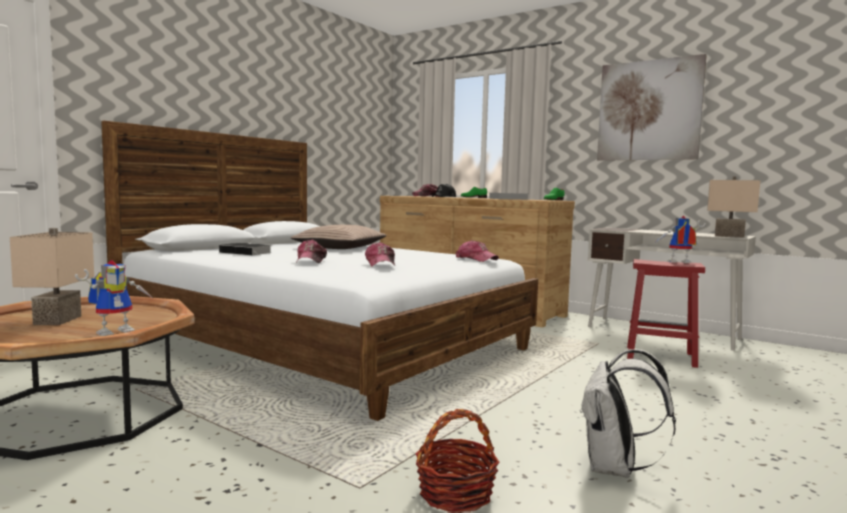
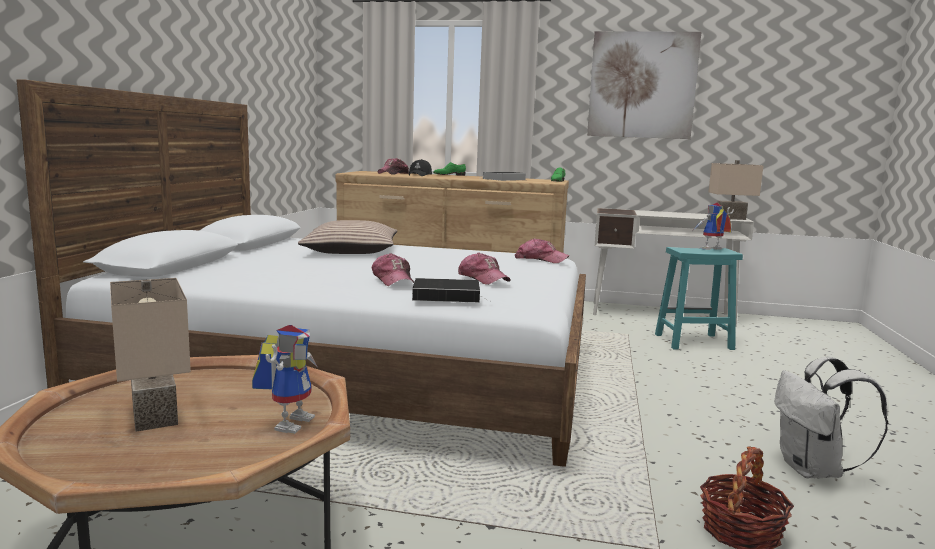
camera: 25 degrees left, 5 degrees up
(247, 252) = (267, 270): book -> book (448, 295)
(659, 356) = (692, 342): red stool -> turquoise stool

